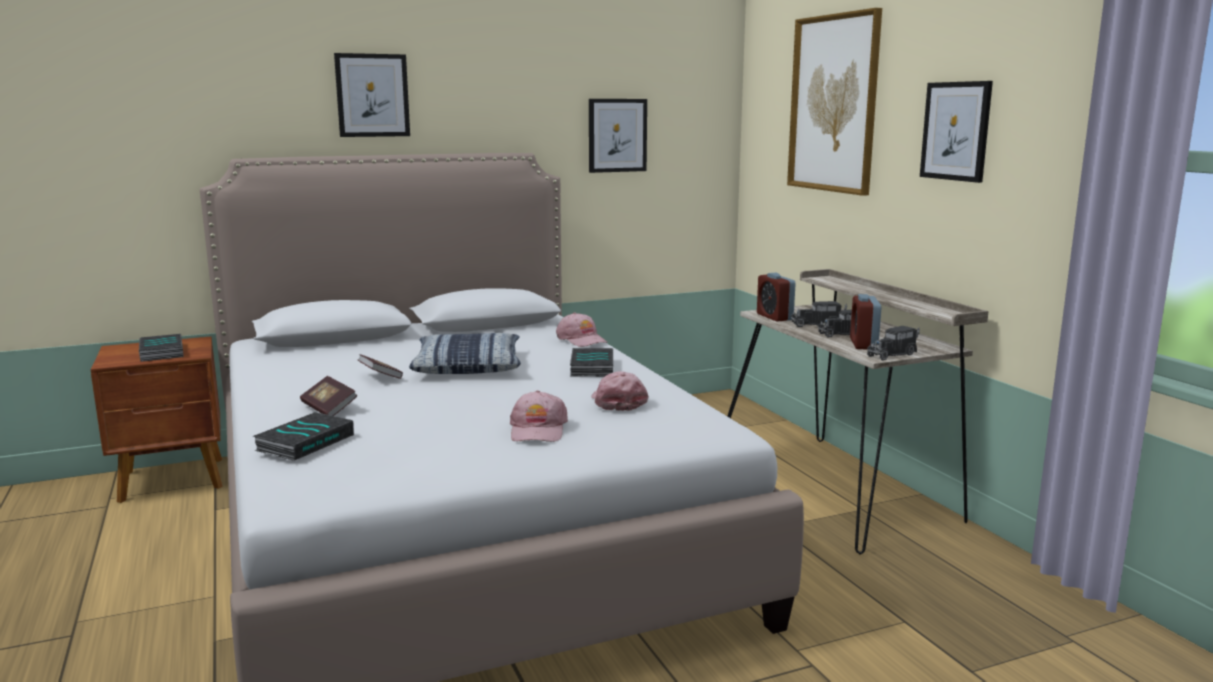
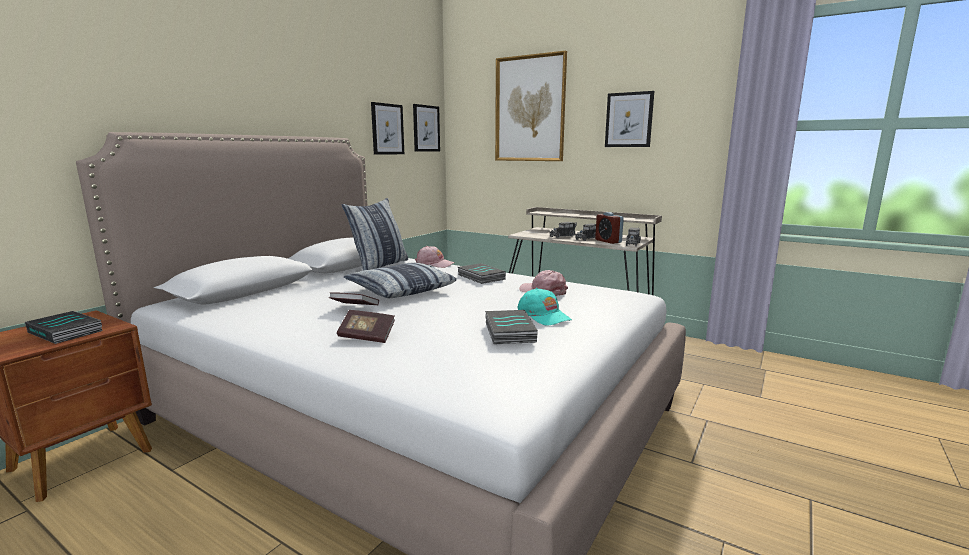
camera: 35 degrees left, 0 degrees up
(305, 442) = (415, 363): book -> book (508, 331)
(372, 95) = (227, 84): picture -> picture (426, 128)
(517, 331) = (379, 265): none -> pillow
(538, 430) = (543, 316): pink cap -> turquoise cap
(774, 317) = (533, 235): alarm clock -> none

